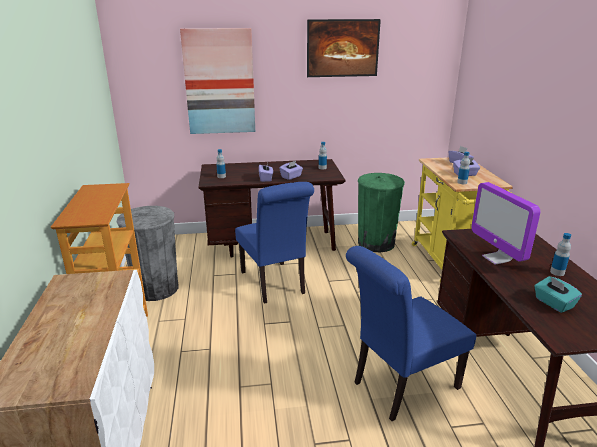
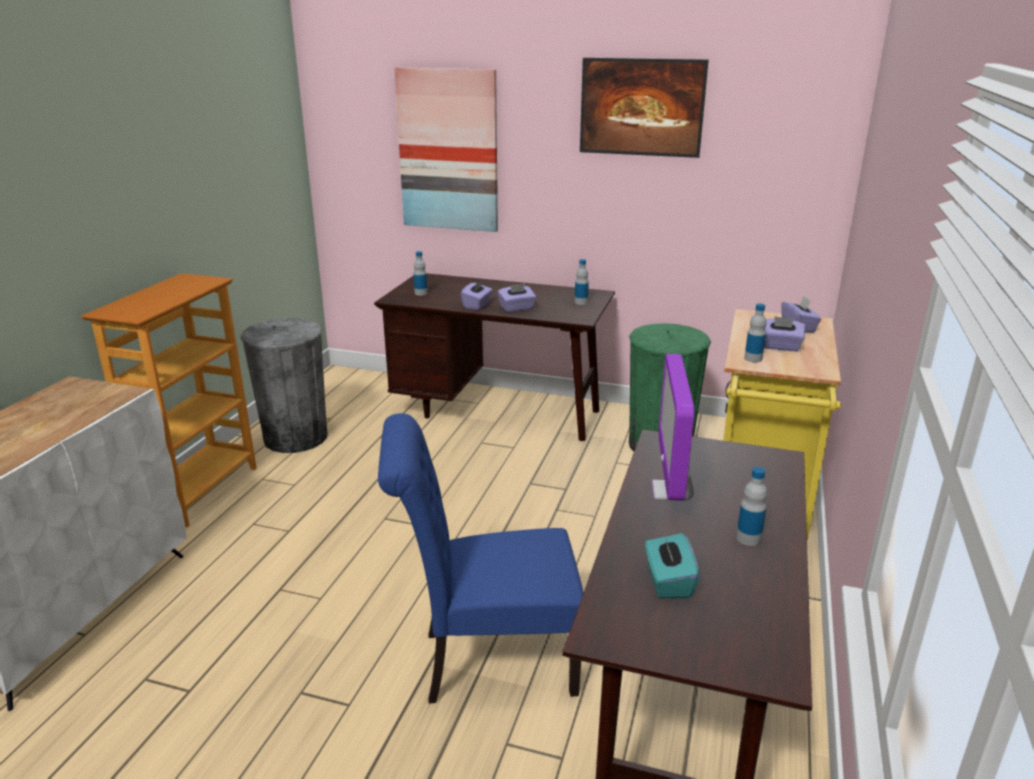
camera: 25 degrees right, 0 degrees up
(274, 284) = (448, 469): blue chair -> none

